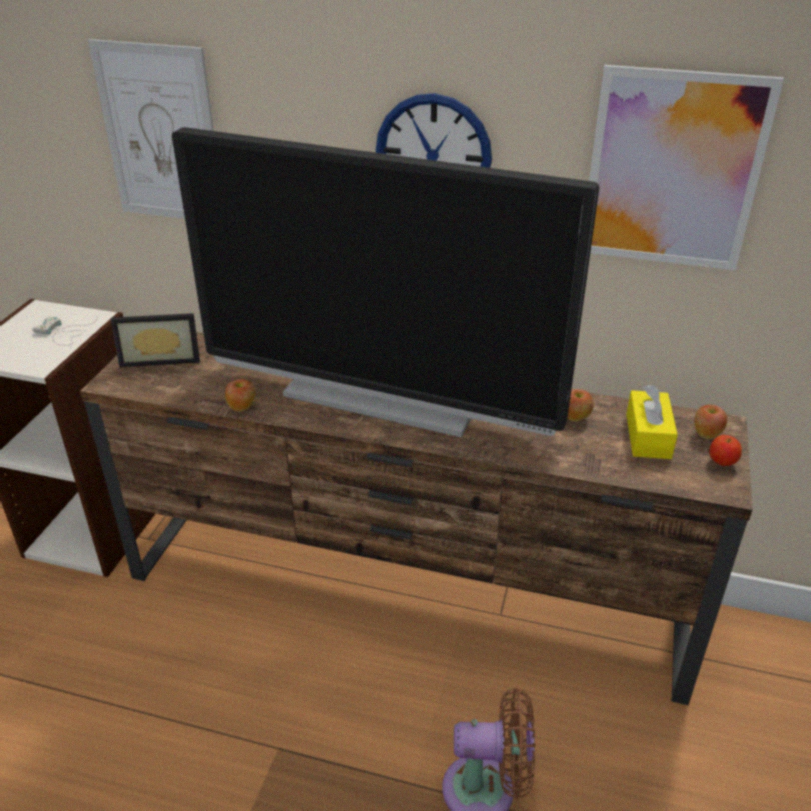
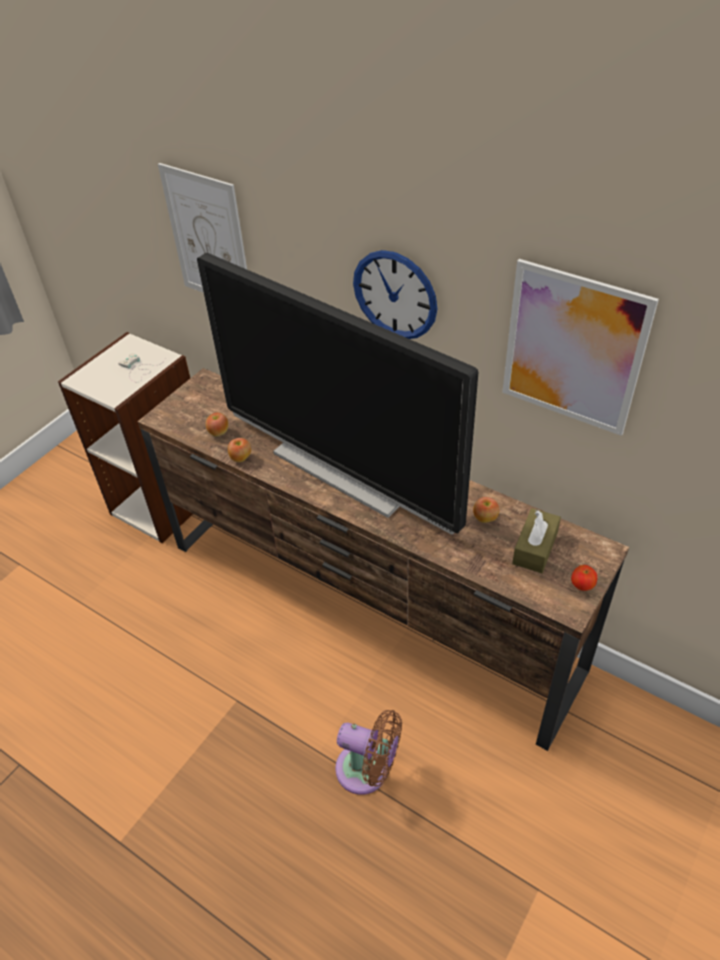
camera: 20 degrees right, 10 degrees up
(161, 357) = (201, 401): picture frame -> none
(648, 436) = (535, 548): yellow tissue box -> brown tissue box
(706, 434) = (584, 556): apple -> apple (218, 432)

